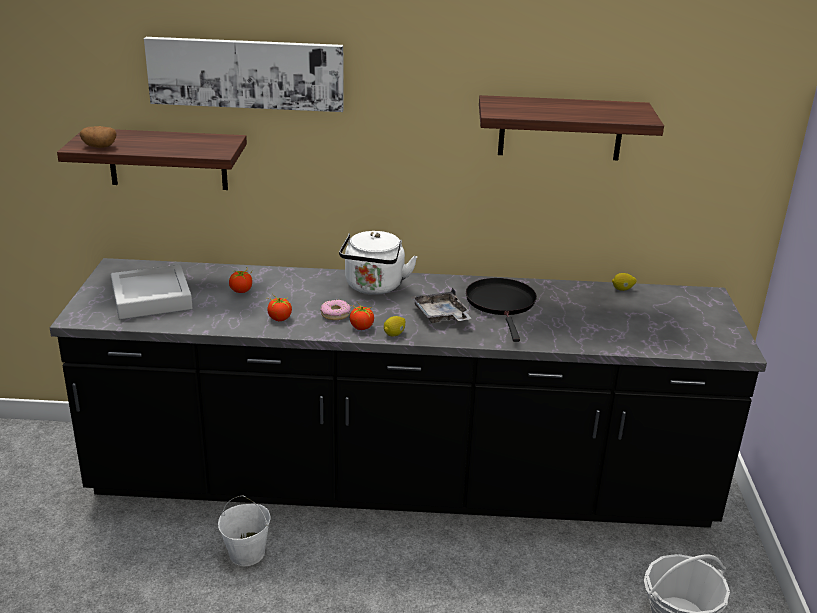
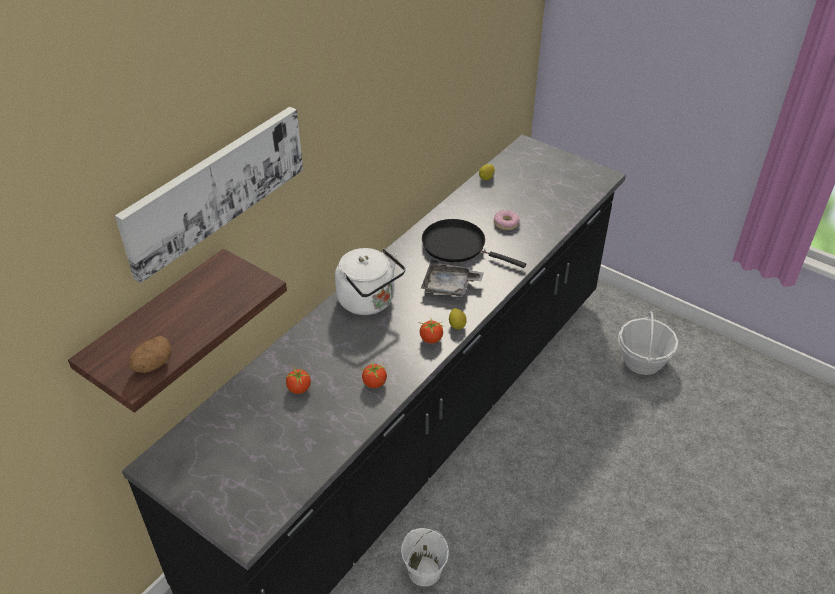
camera: 55 degrees left, 15 degrees up
(151, 298) = (256, 460): grey tray -> none
(335, 314) = (396, 345): donut -> donut (506, 223)
(560, 128) = (433, 80): shelf -> none

